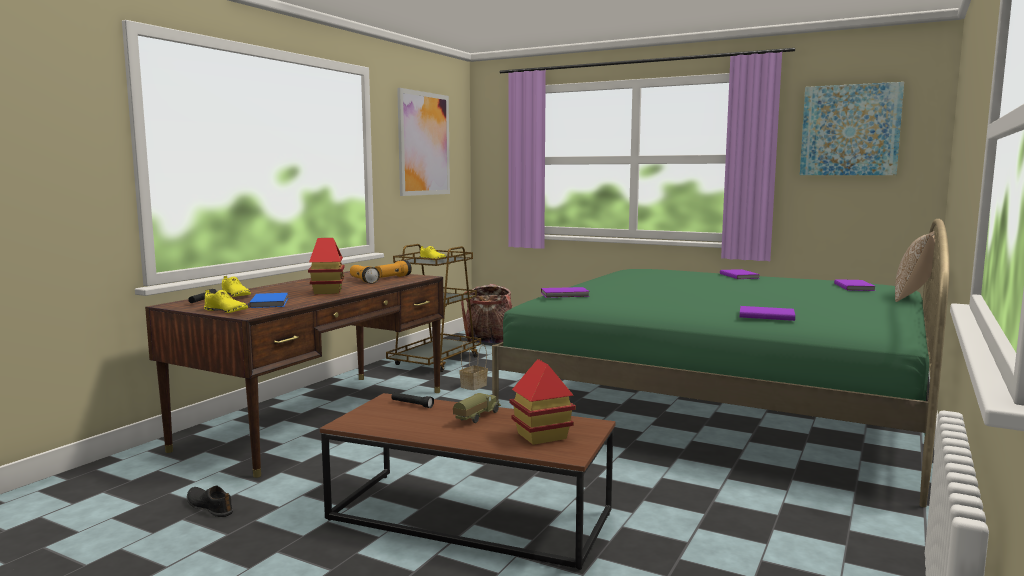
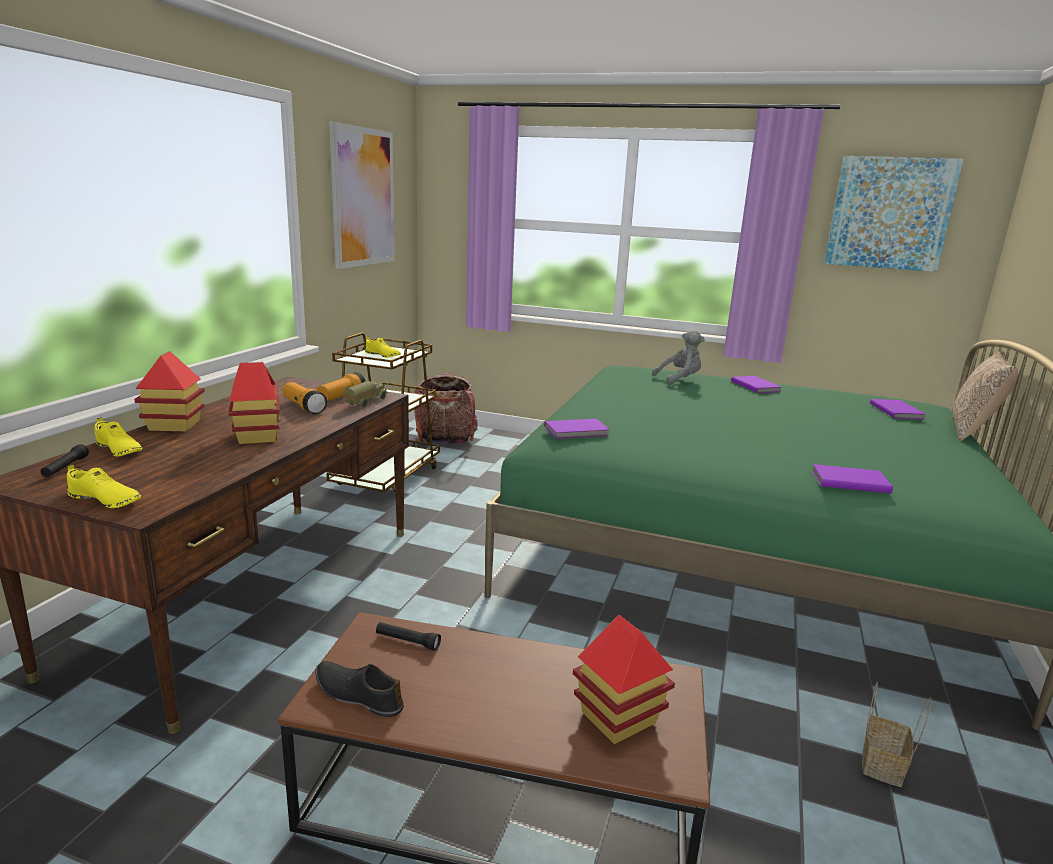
camera: 10 degrees left, 10 degrees up
(209, 506) = (103, 813): black shoe -> black shoe (358, 694)
(270, 302) = (175, 471): blue book -> none
(272, 287) = (174, 425): none -> toy house
(473, 386) = (443, 522): basket -> basket (883, 766)
(476, 417) = (509, 671): toy truck -> toy truck (365, 402)
(674, 273) = (679, 380): none -> grey plush toy

